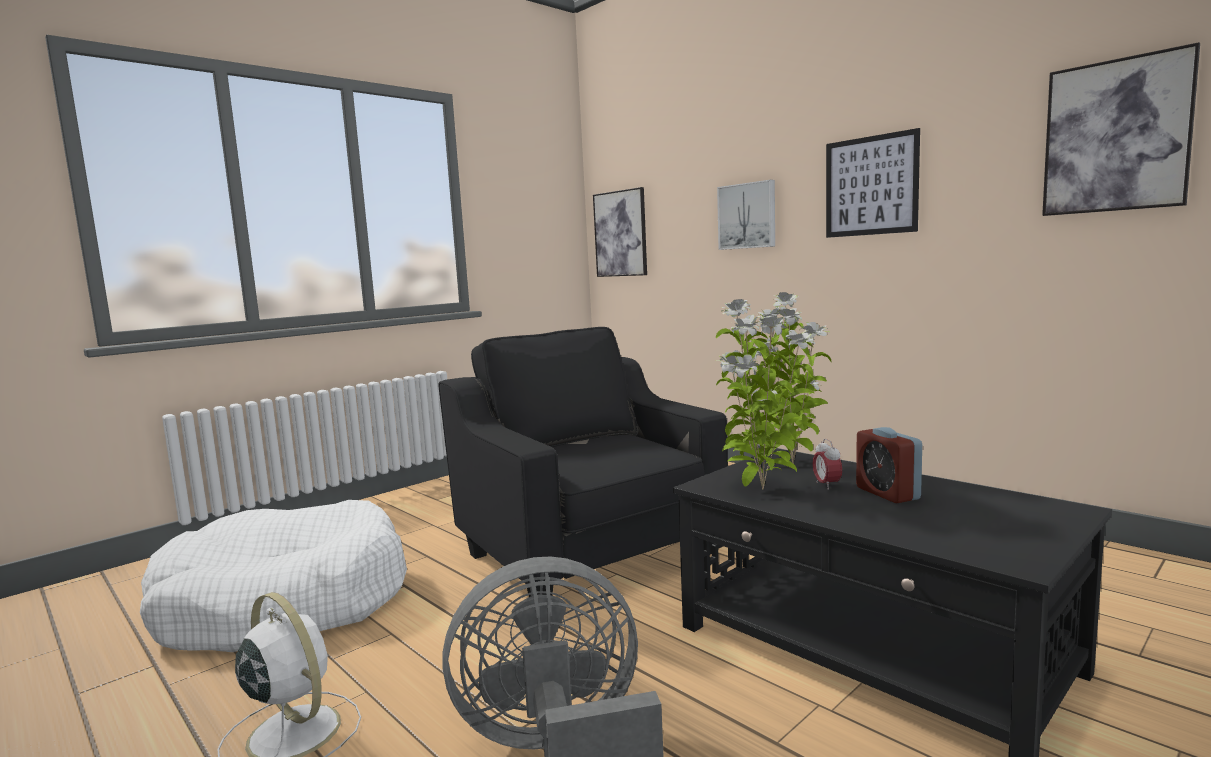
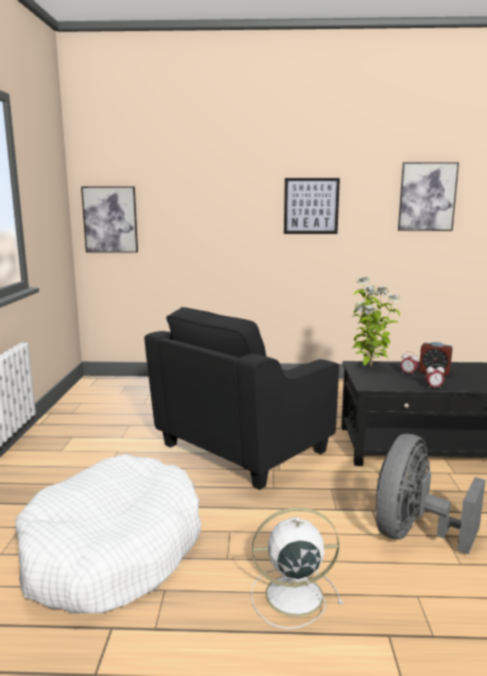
camera: 45 degrees left, 5 degrees up
(590, 552) = (242, 448): black armchair -> black armchair turned 60 degrees counterclockwise
(747, 216) = (227, 216): picture -> none
(761, 490) = (393, 382): potted plant -> none
(806, 514) = (433, 388): none -> alarm clock

